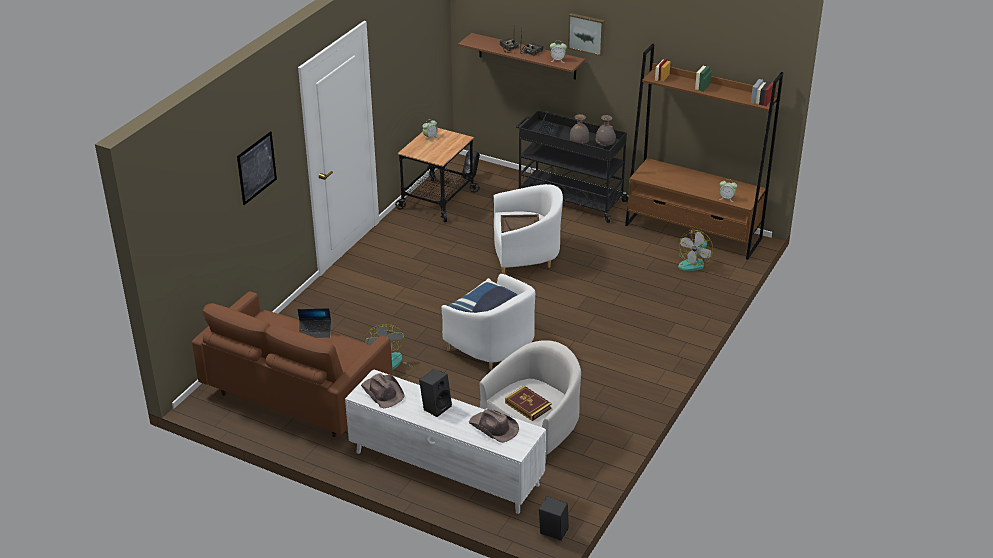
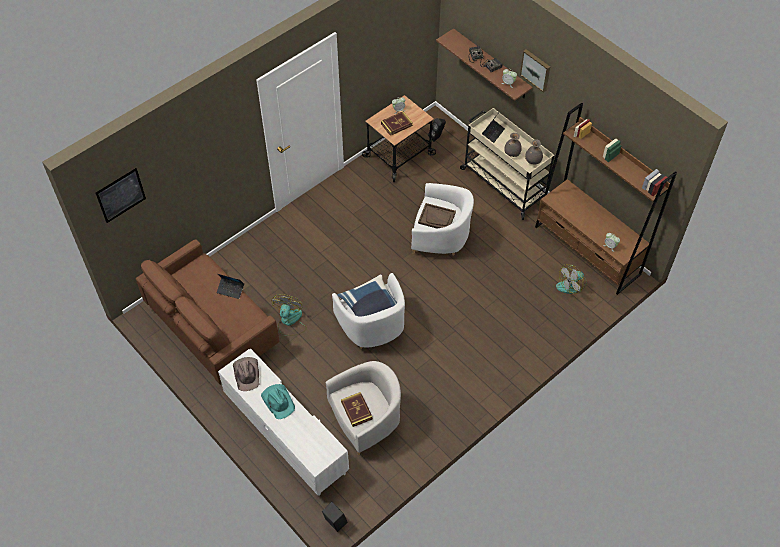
camera: 20 degrees right, 20 degrees up
(256, 167) = (208, 155): picture -> picture (120, 195)
(435, 149) = (396, 124): none -> book
(436, 406) = (278, 401): black speaker -> turquoise hat
(494, 428) = (310, 437): brown hat -> none
(569, 198) = (503, 183): black cart -> beige cart

